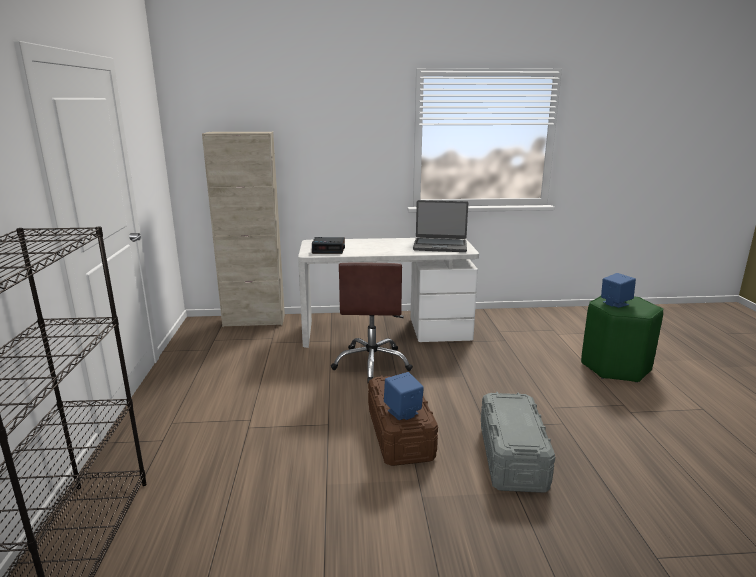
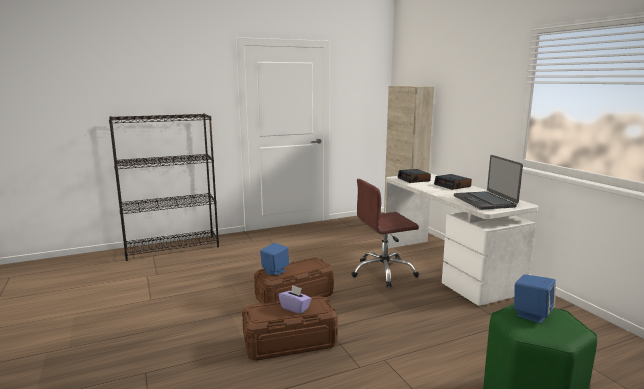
camera: 70 degrees right, 5 degrees down
(372, 243) = (452, 185): none -> alarm clock
(512, 457) = (289, 343): grey storage box -> brown storage box
(513, 414) = (295, 308): none -> purple tissue box

